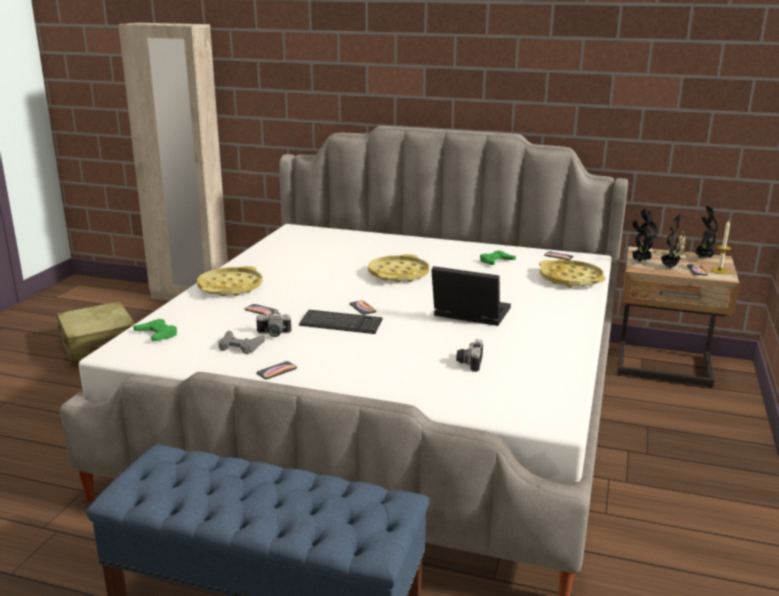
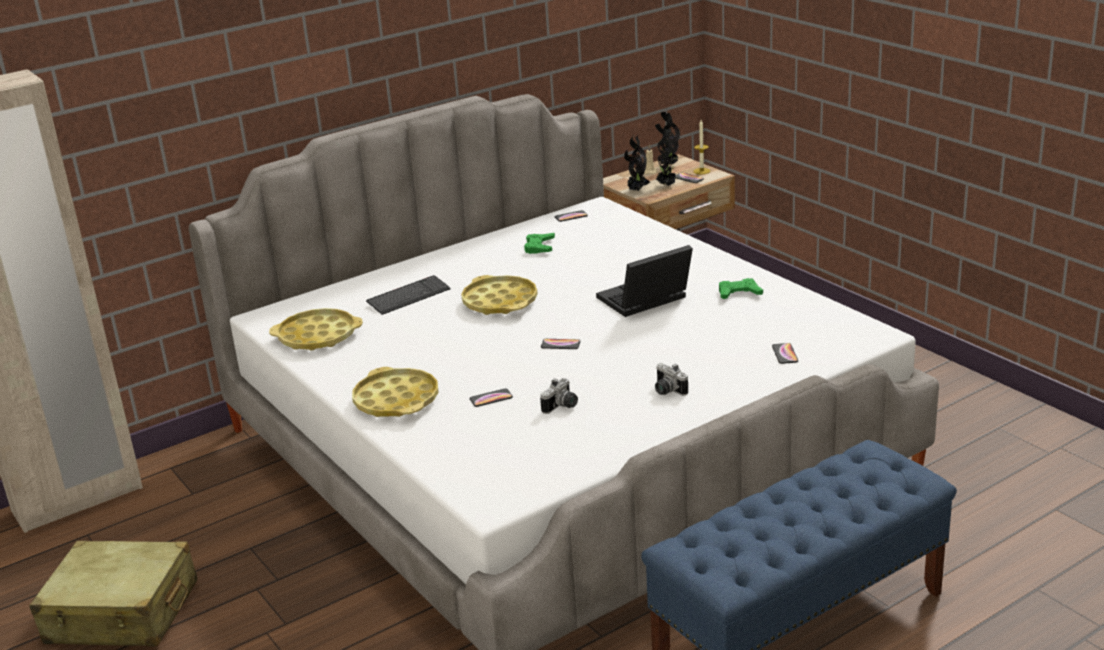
camera: 50 degrees left, 5 degrees up
(157, 334) = (473, 472): green game controller -> green game controller (739, 293)
(240, 346) = (568, 431): grey game controller -> none
(277, 371) = (649, 425): phone -> phone (785, 354)
(341, 324) = (584, 366): keyboard -> keyboard (408, 297)
(469, 363) = (741, 333): camera -> camera (667, 391)
(570, 279) = (631, 232): yellow tray -> yellow tray (317, 336)

